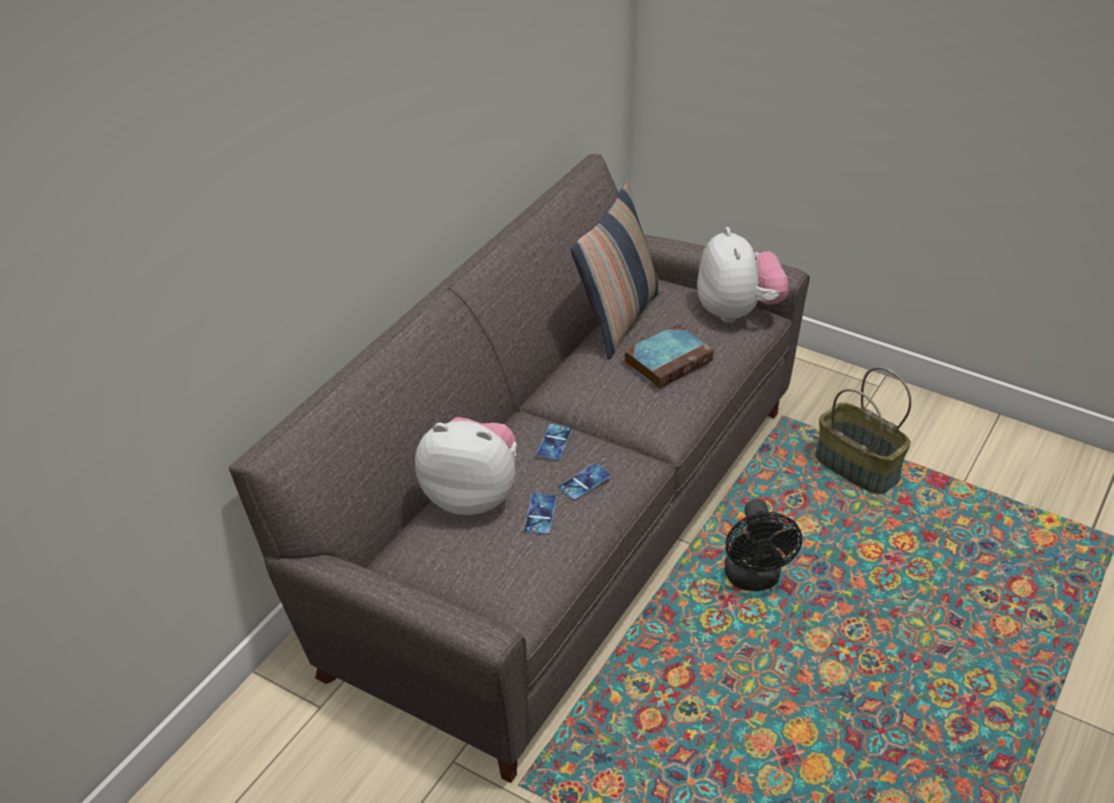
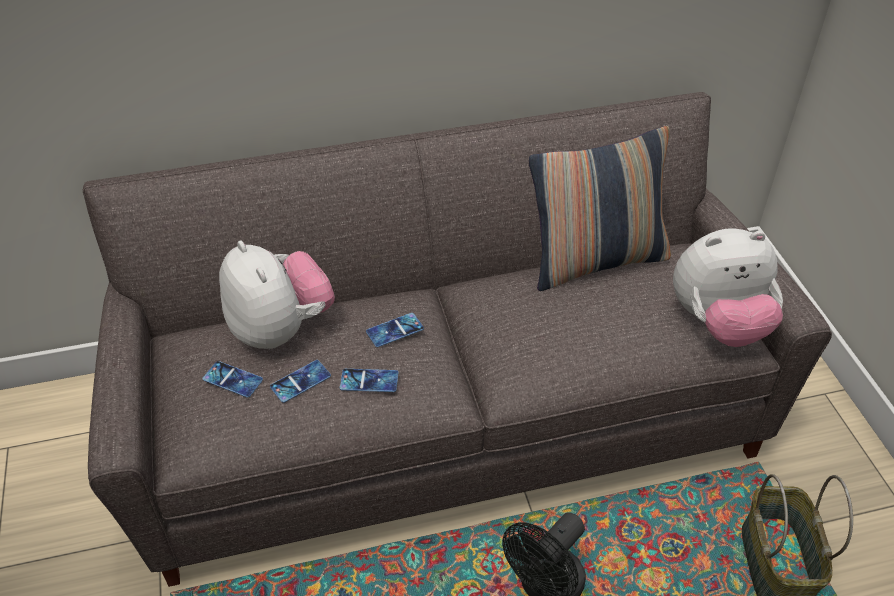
camera: 45 degrees right, 5 degrees up
(491, 546) = (232, 379): none -> phone
(669, 360) = (585, 326): book -> none
(737, 312) = (718, 323): plush toy -> plush toy turned 45 degrees clockwise

